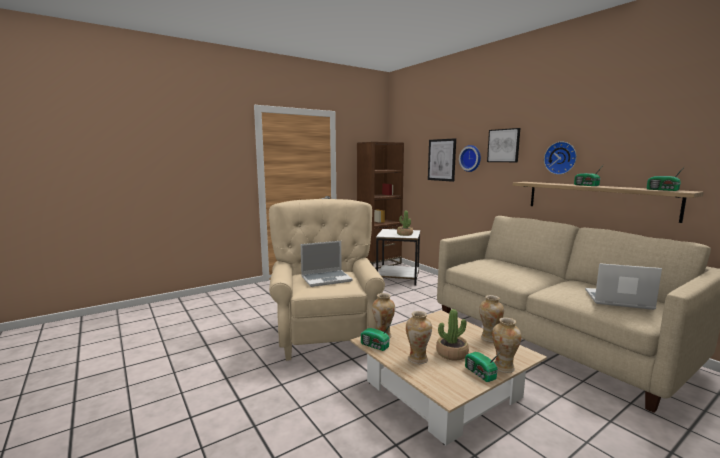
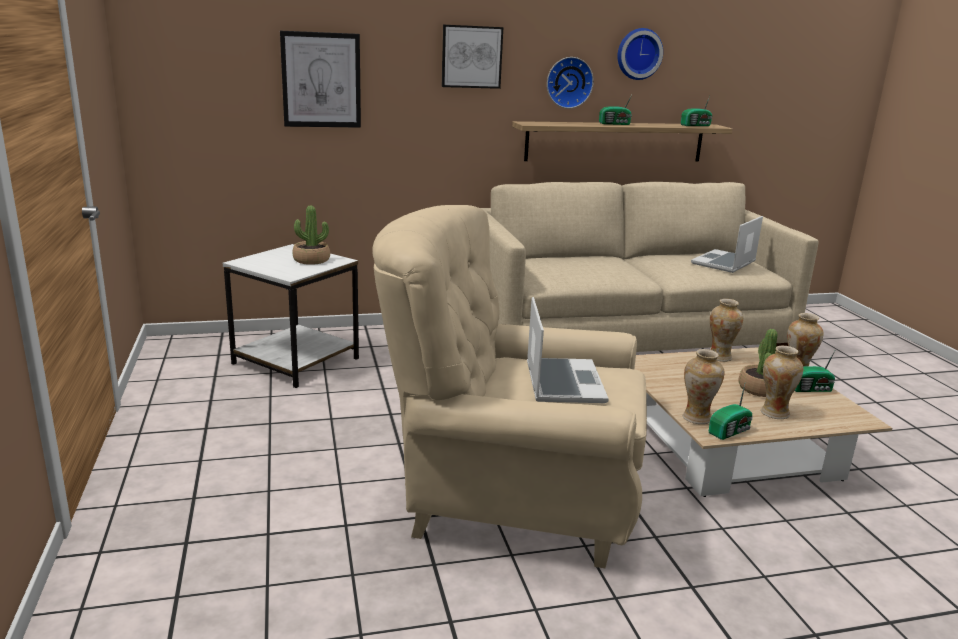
camera: 70 degrees left, 10 degrees up
(379, 263) = (178, 353): brown bookcase -> none
(471, 158) = (400, 78): wall clock -> wall clock (638, 54)

